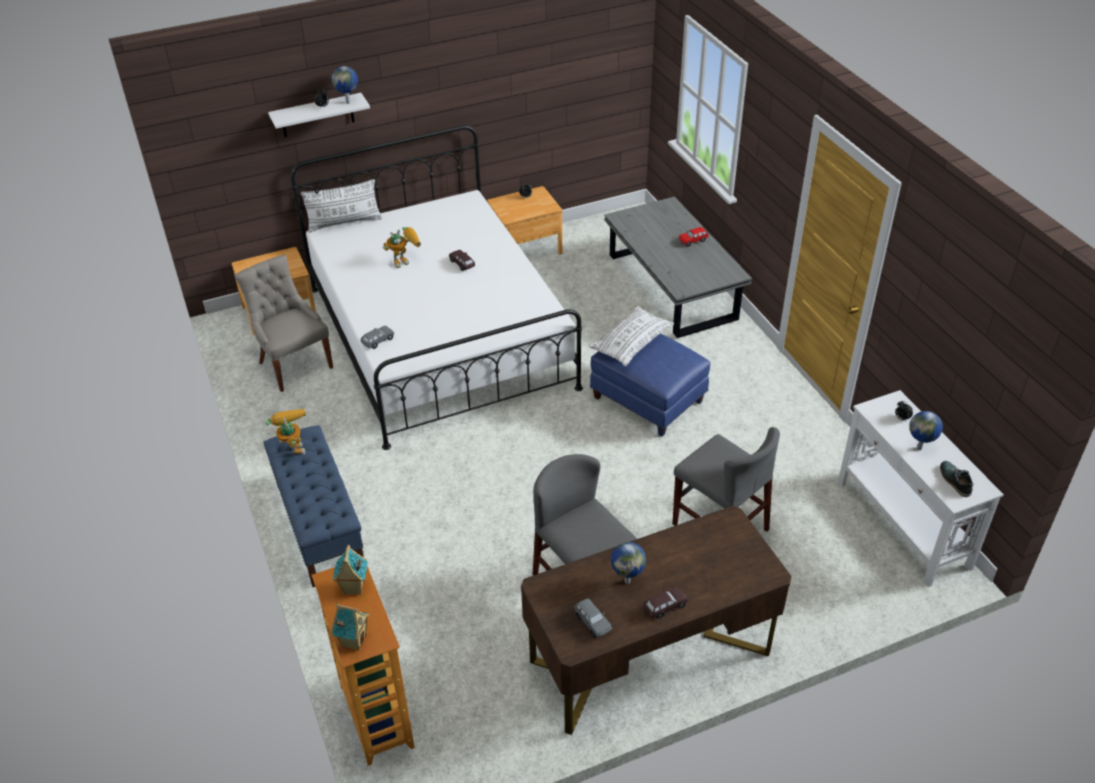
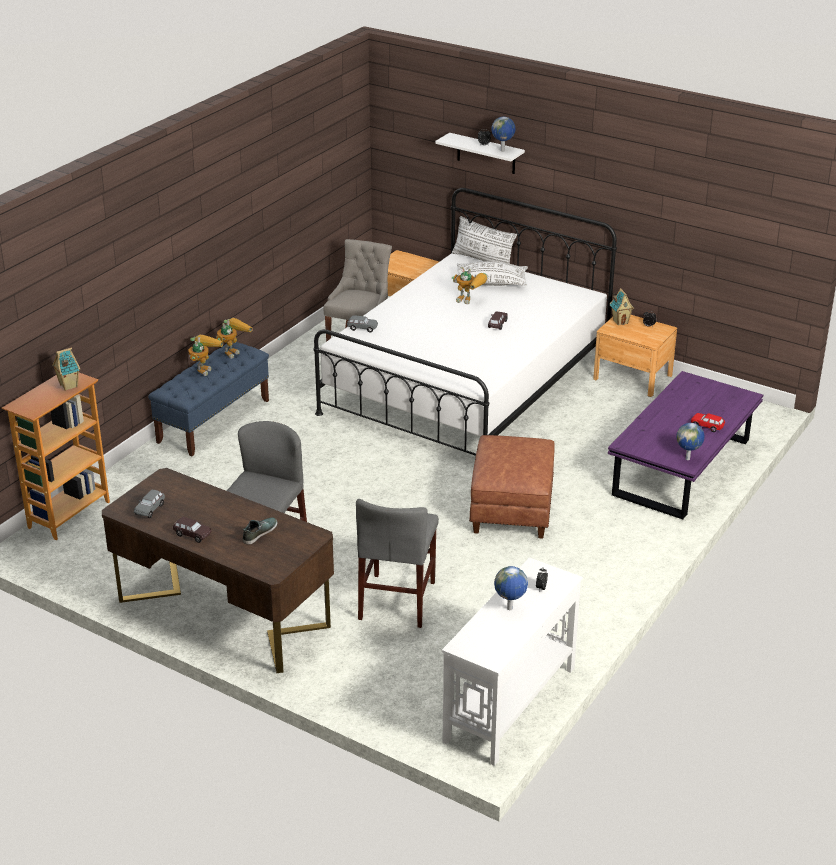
camera: 55 degrees right, 10 degrees down
(301, 481) = (204, 368): none -> toy robot
(353, 640) = (24, 402): toy house -> toy house (620, 321)
(627, 580) = (204, 510): globe -> globe (688, 459)
(631, 343) = (515, 443): white pillow -> white pillow (491, 283)
(649, 399) = (512, 510): blue ottoman -> brown ottoman
(672, 287) = (682, 468): grey coffee table -> purple coffee table
(954, 481) = (486, 639): shoe -> shoe (259, 533)

